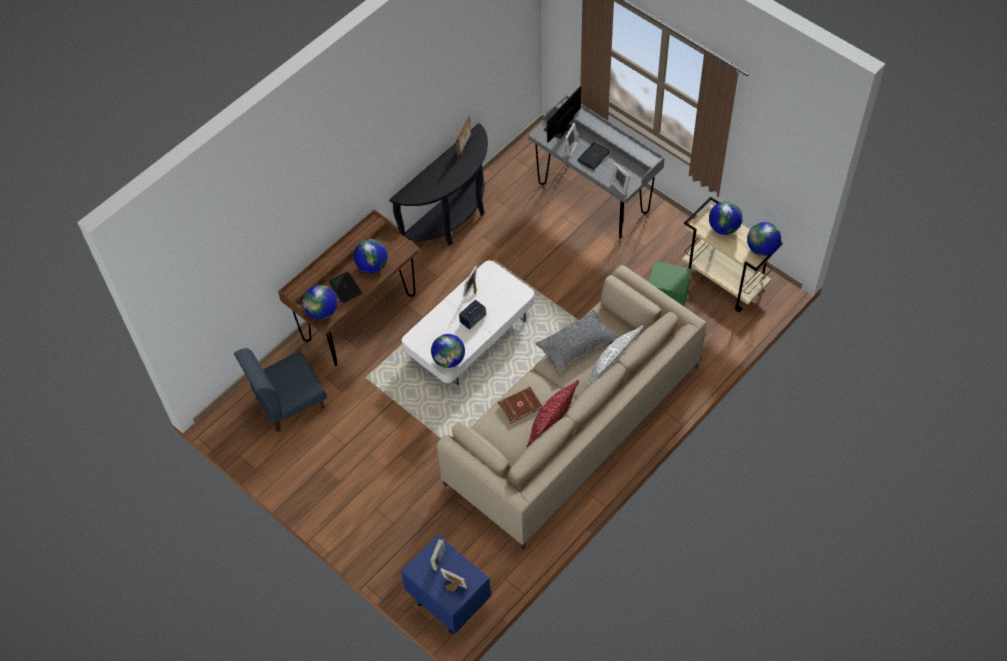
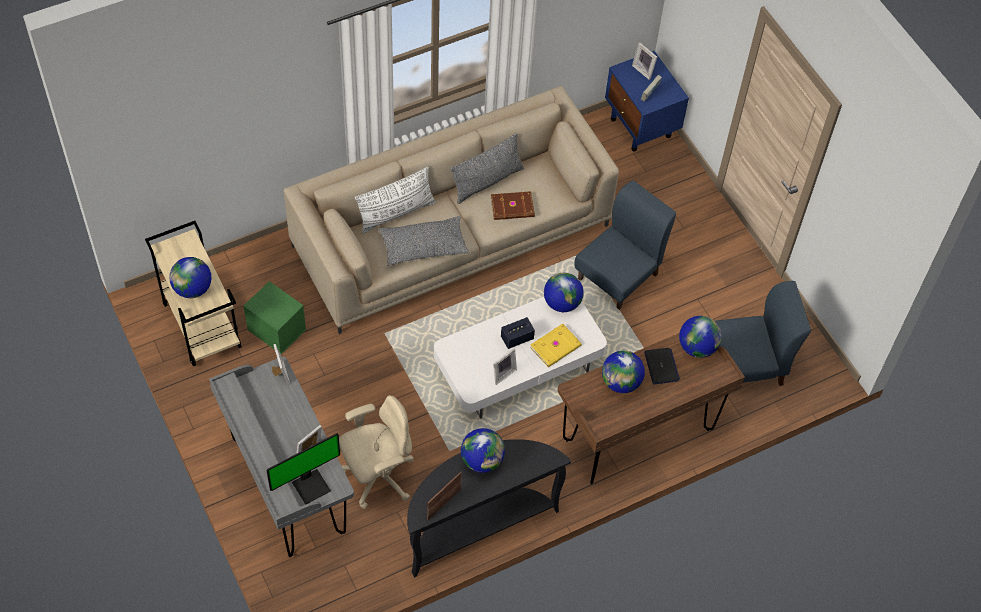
camera: 165 degrees left, 0 degrees up
(418, 441) = (618, 276): none -> blue chair
(439, 323) = (556, 347): none -> yellow book
(536, 226) = (377, 476): none -> beige office chair
(551, 422) = (487, 182): red pillow -> grey pillow
(593, 156) = (288, 427): laptop -> none
(762, 249) = (168, 250): globe -> globe (482, 460)

